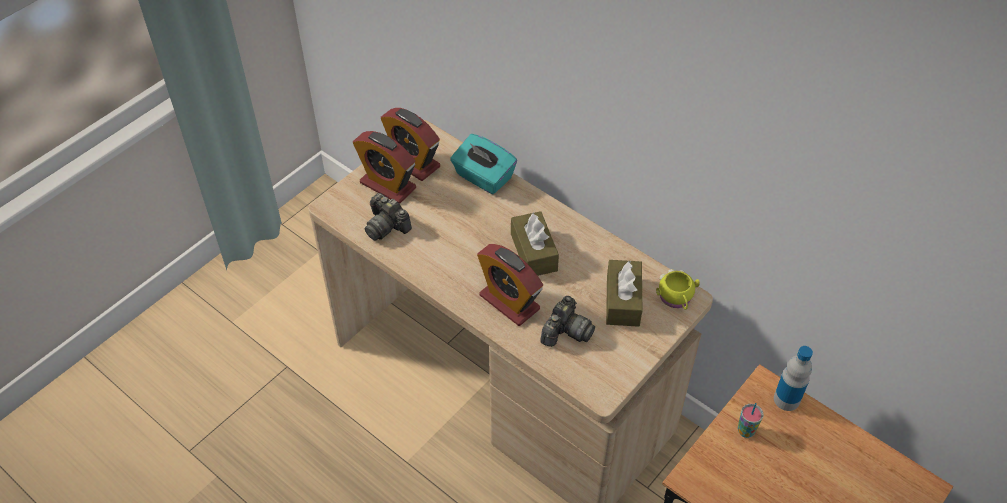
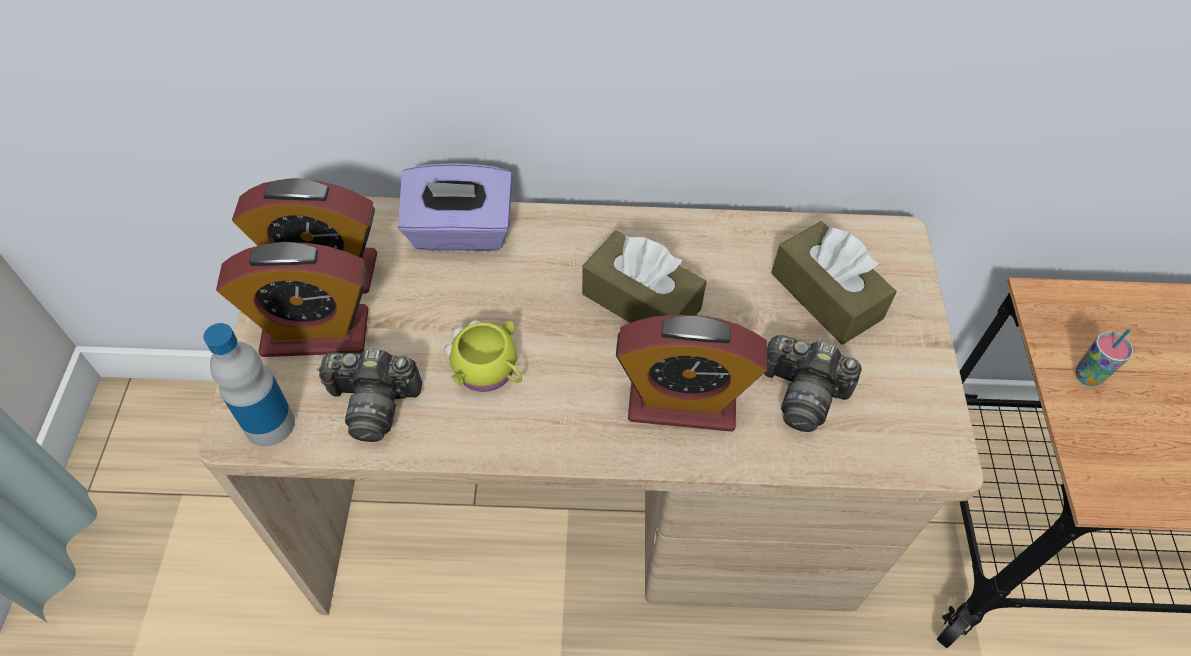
camera: 40 degrees left, 5 degrees up
(483, 177) = (460, 232): turquoise tissue box -> purple tissue box
(566, 332) = (802, 393): camera -> camera turned 120 degrees clockwise
(676, 299) = (884, 249): yellow mug -> yellow mug (489, 371)
(786, 399) = (1082, 302): bottle -> bottle (270, 424)

